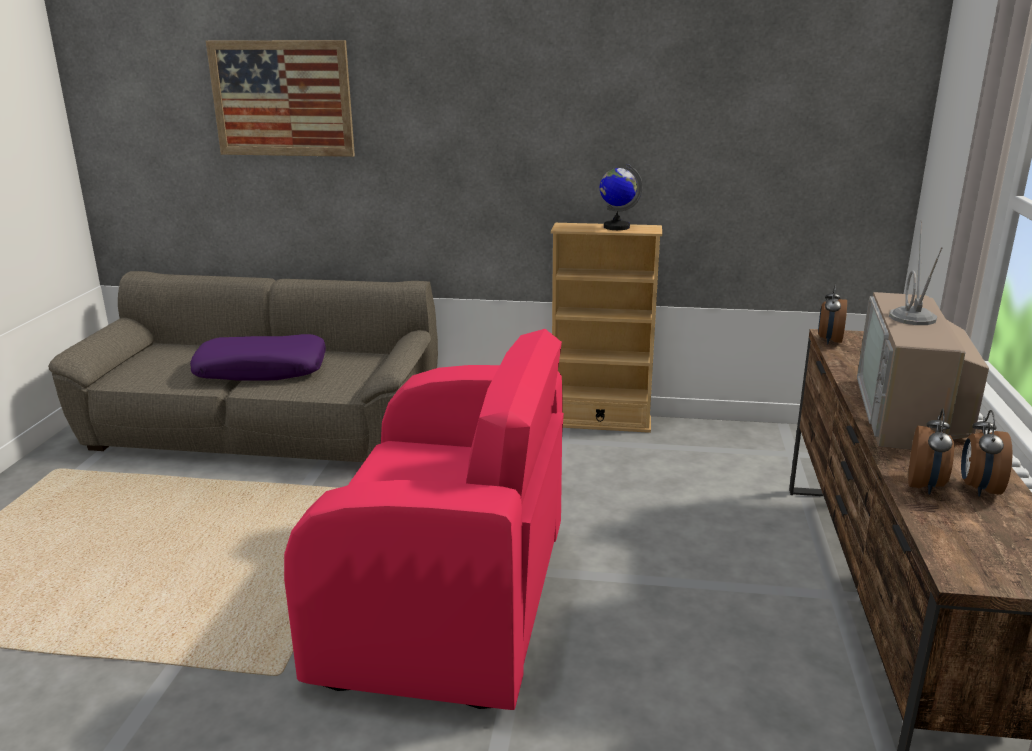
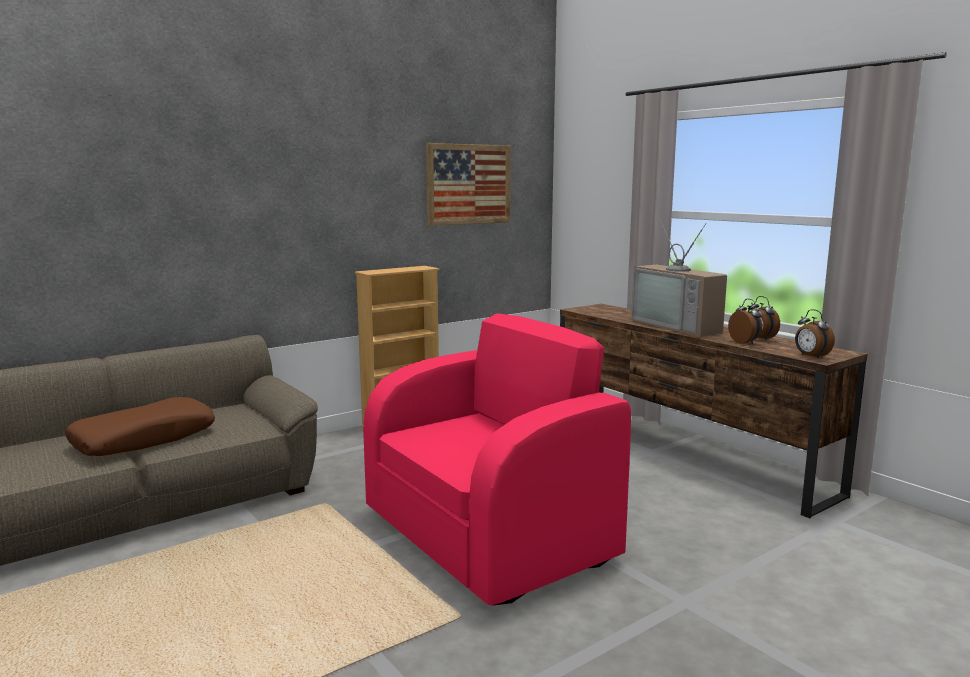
camera: 45 degrees left, 10 degrees down
(262, 370) = (144, 439): purple pillow -> brown pillow
(282, 99) = (106, 178): picture -> picture (469, 184)
(616, 227) = (403, 268): globe -> none
(829, 340) = (581, 311): alarm clock -> alarm clock (810, 356)

